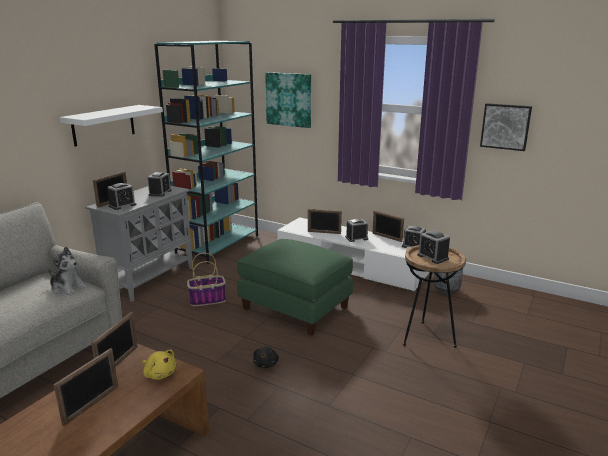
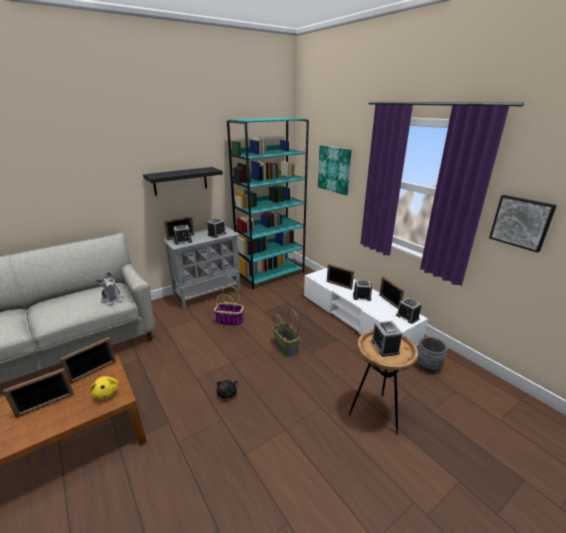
camera: 25 degrees right, 5 degrees up
(103, 125) = (180, 181): white shelf -> black shelf
(296, 308) = (286, 346): green ottoman -> basket

